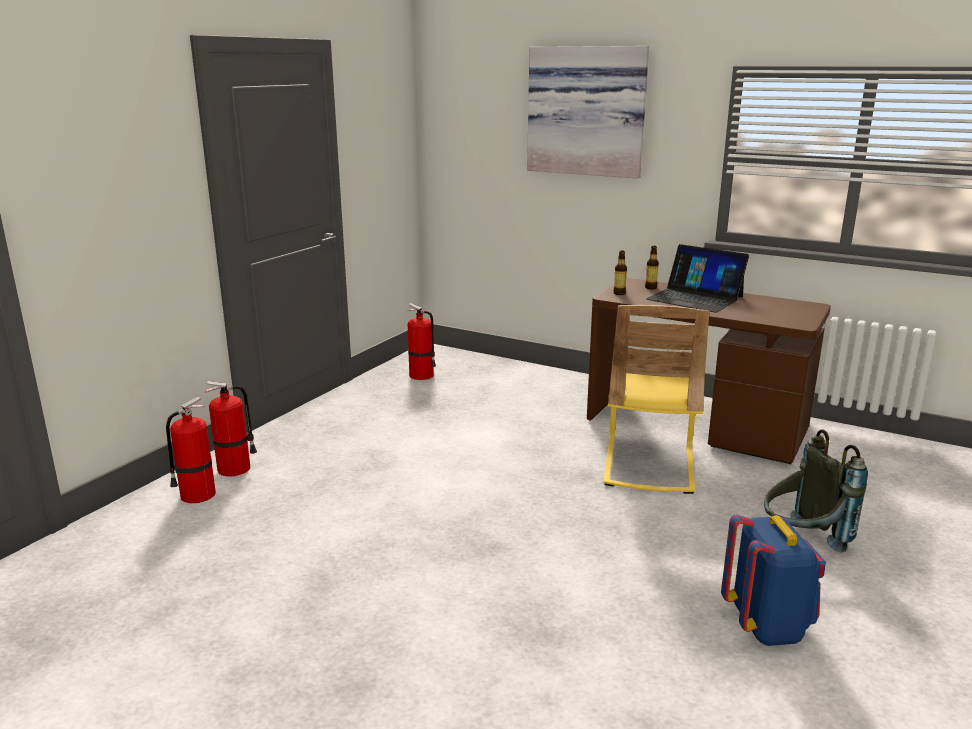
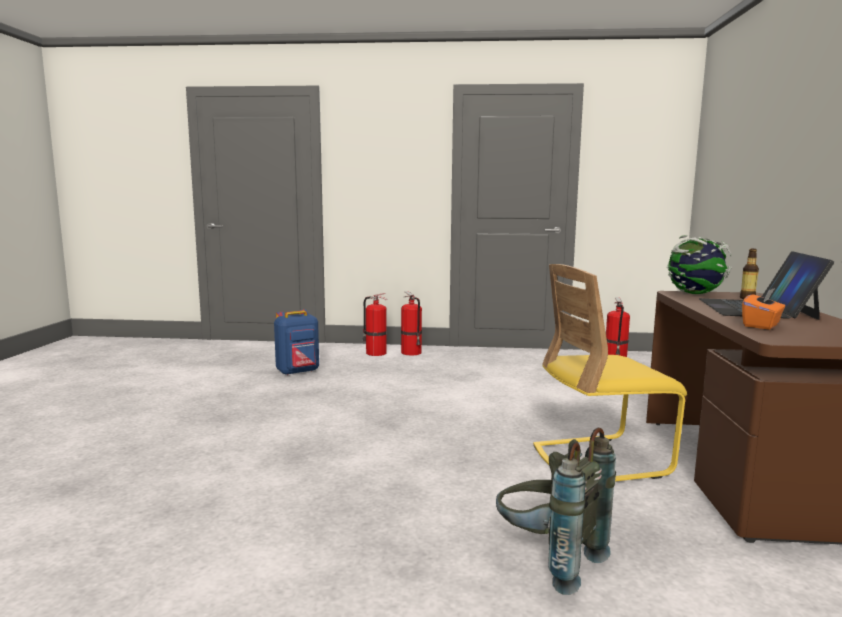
camera: 65 degrees right, 10 degrees down
(587, 111) = (781, 115): picture -> none
(619, 293) = (695, 294): bottle -> globe
(756, 314) = (762, 325): none -> orange tissue box
(767, 626) = (364, 547): blue backpack -> blue backpack (298, 372)

